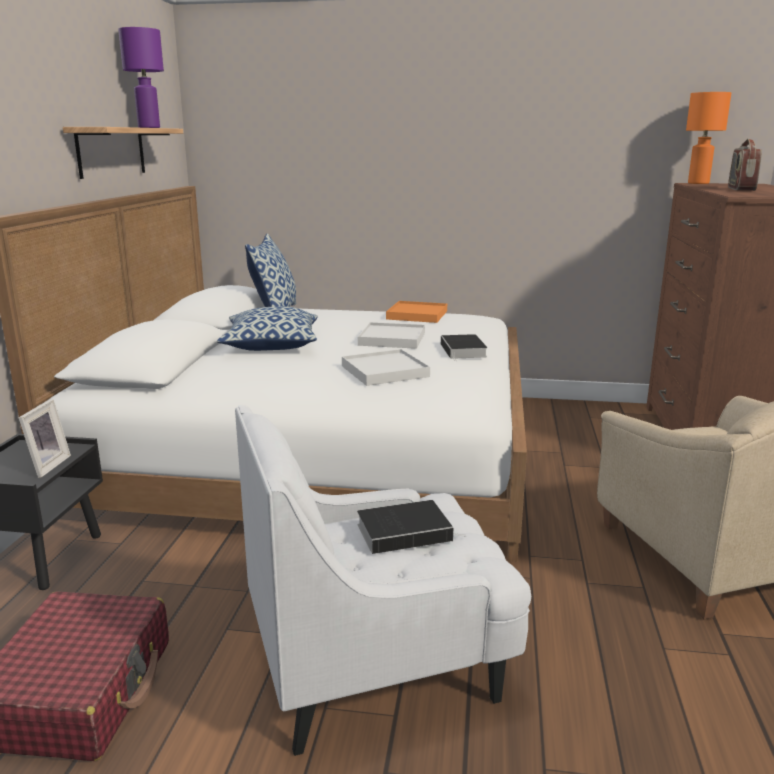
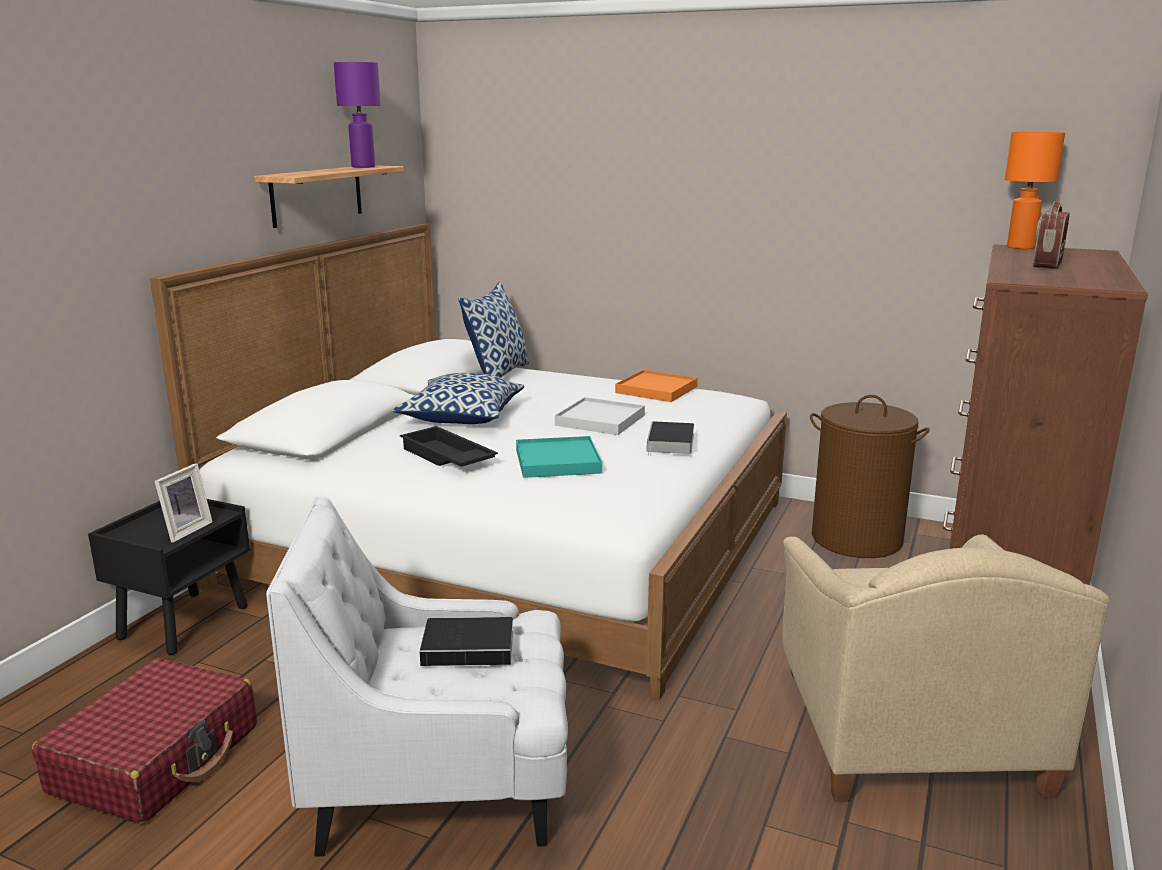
camera: 15 degrees right, 0 degrees up
(284, 376) = (446, 457): none -> black tray
(385, 371) = (558, 461): white tray -> turquoise tray
(584, 421) = (856, 539): none -> brown laundry basket

